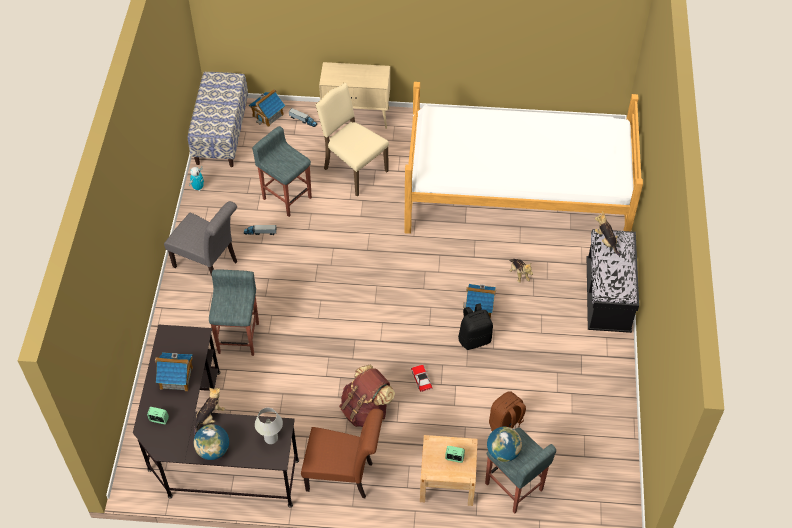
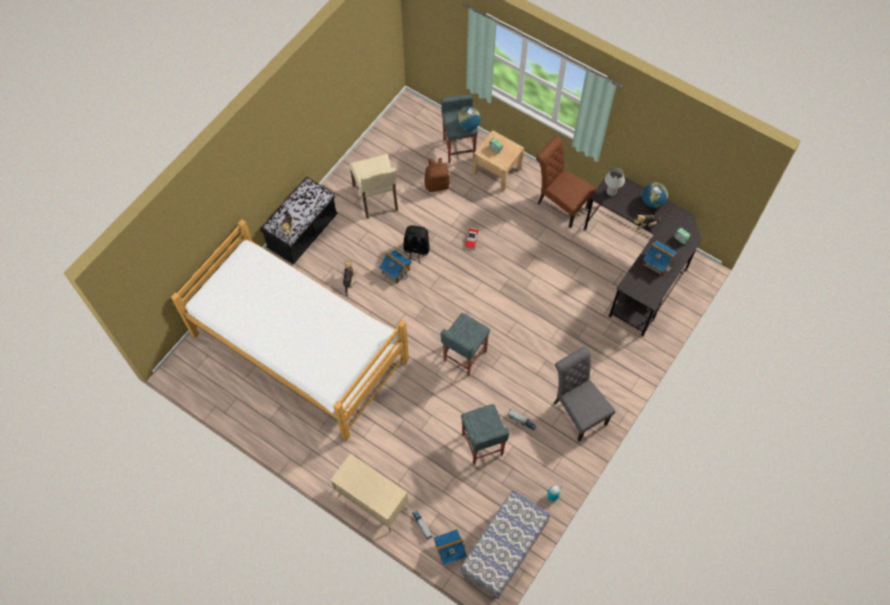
camera: 150 degrees left, 10 degrees up
(239, 337) = (582, 335): grey stool -> grey stool (464, 356)
(353, 170) = (410, 443): beige chair -> beige chair (377, 198)
(366, 410) = (521, 238): brown backpack -> none

